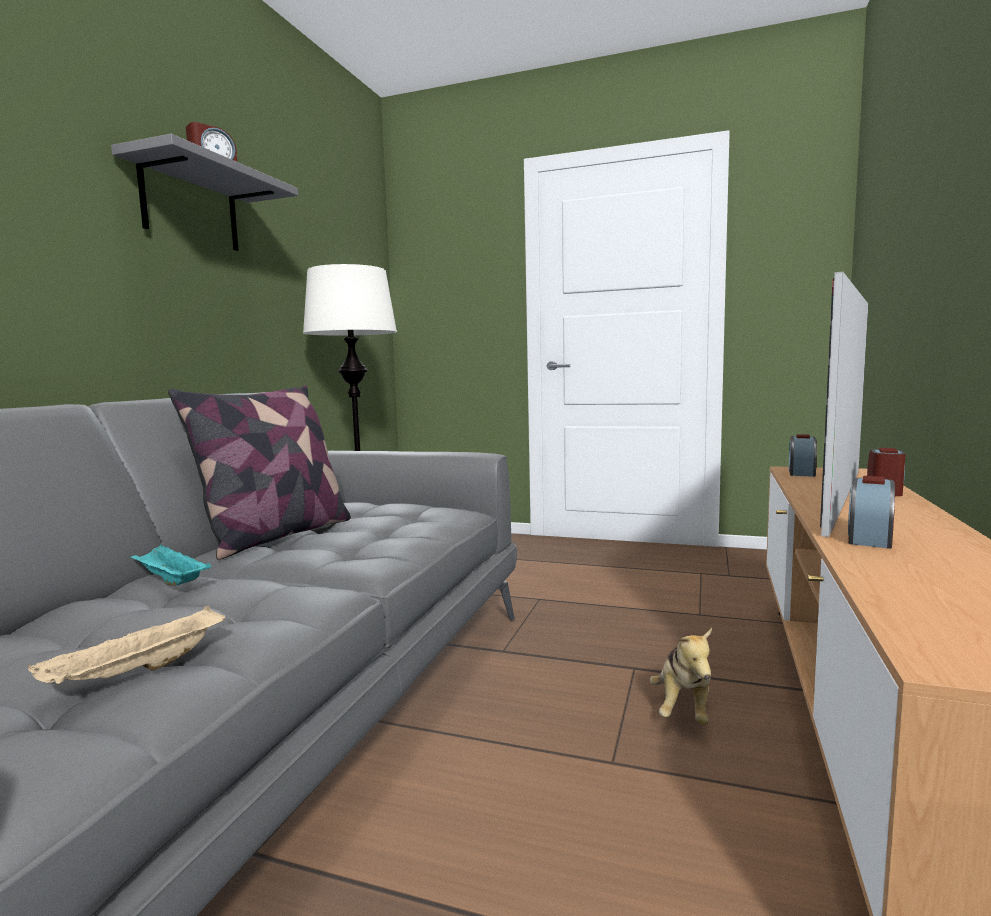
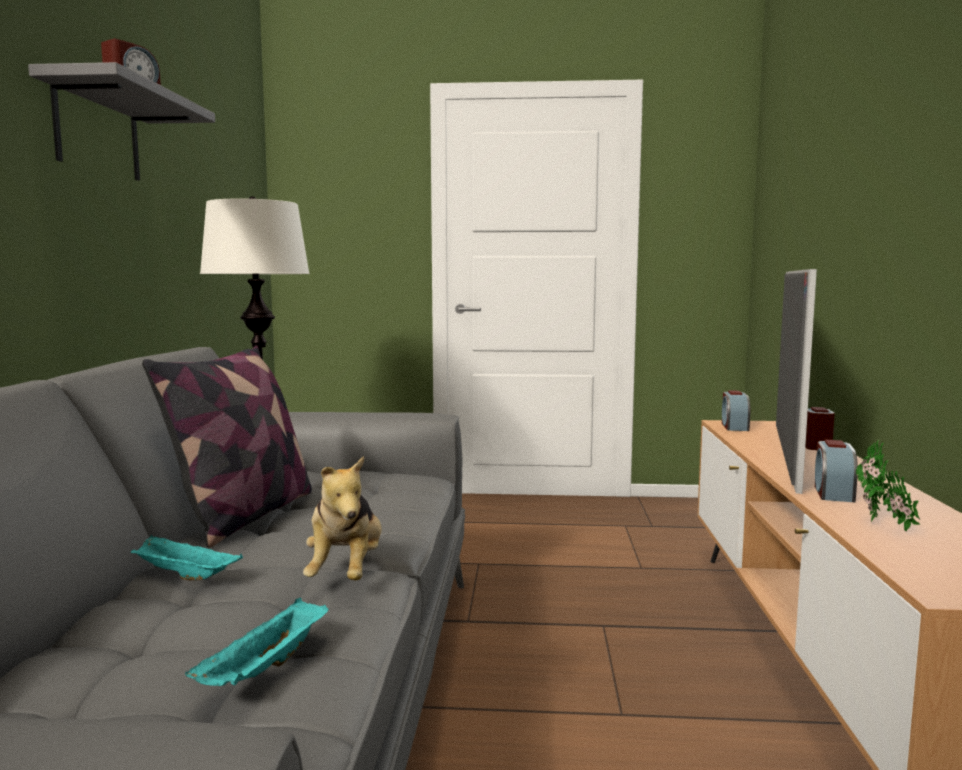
camera: 15 degrees left, 0 degrees up
(138, 672) = (266, 669): beige tray -> turquoise tray
(684, 709) = (663, 659): plush toy -> plush toy (347, 573)
(909, 576) = (883, 526): none -> potted plant

